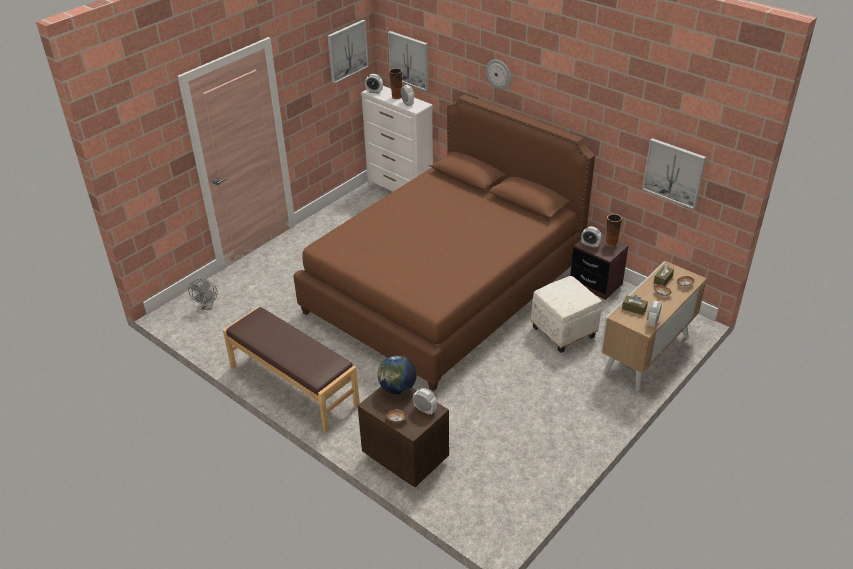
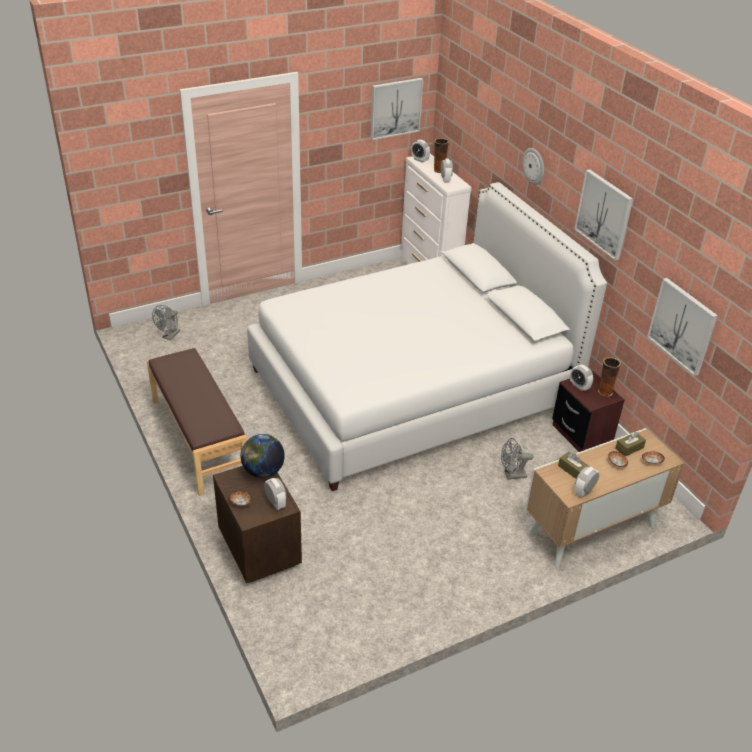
camera: 20 degrees right, 0 degrees up
(409, 60) = (459, 132): picture -> picture (604, 214)
(444, 288) = (411, 389): brown bed -> white bed
(564, 332) = (512, 475): white ottoman -> grey fan

